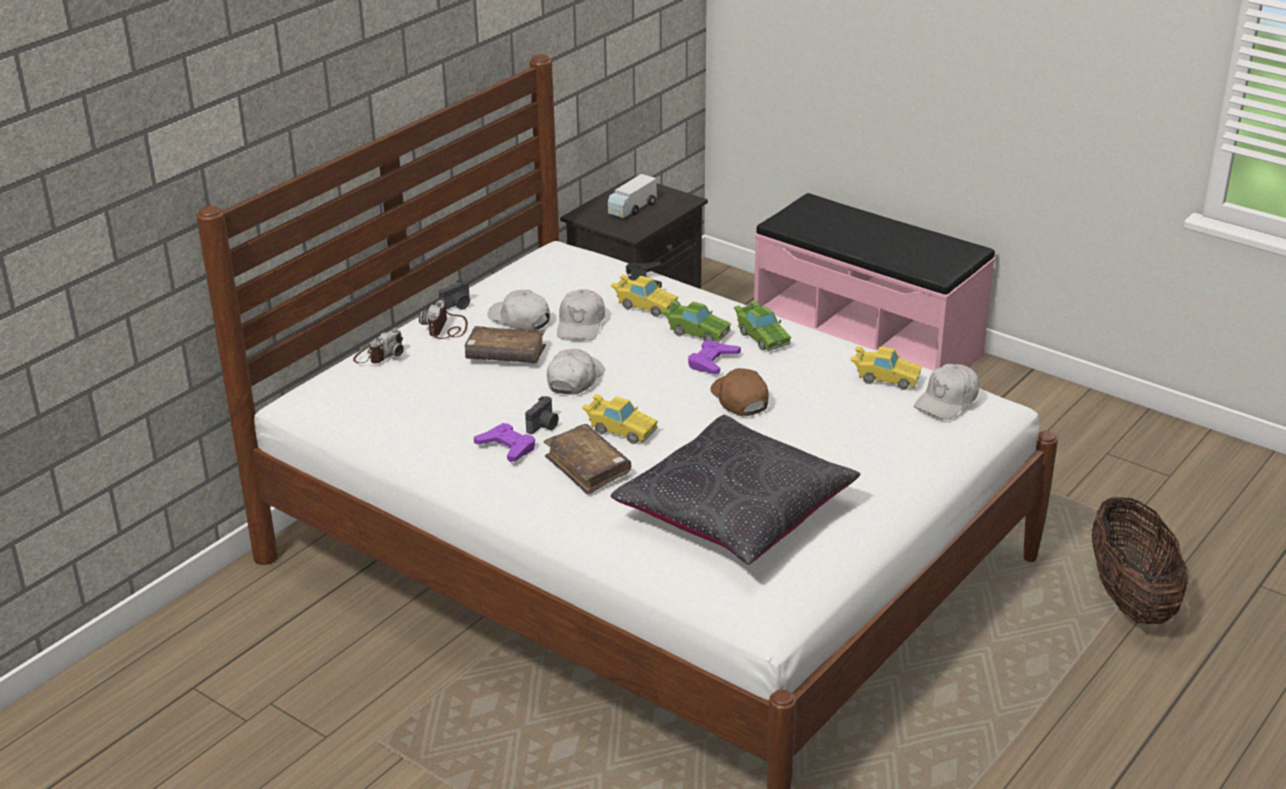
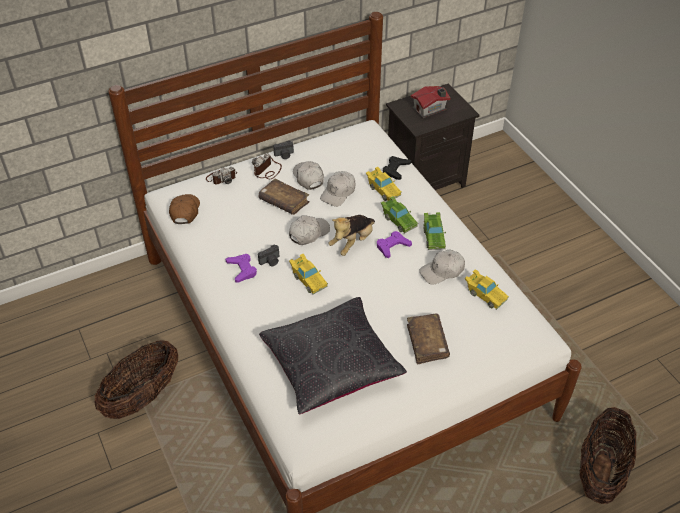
camera: 25 degrees right, 15 degrees up
(380, 739) = (143, 396): none -> basket
(587, 467) = (273, 300): brown book -> brown book (427, 342)
(632, 209) = (430, 109): toy truck -> toy house
(650, 373) = (352, 242): none -> plush toy
(739, 400) = (388, 281): brown cap -> brown cap (185, 211)
(867, 340) = (561, 222): pink bench -> none
(947, 401) = (511, 326): white cap -> white cap (442, 271)

